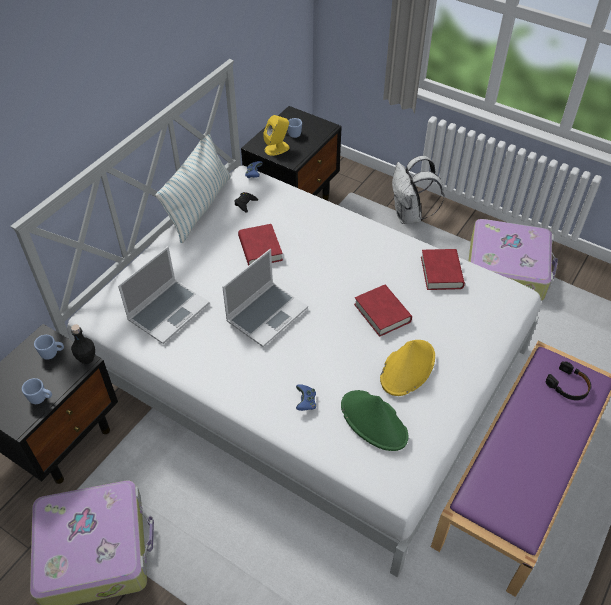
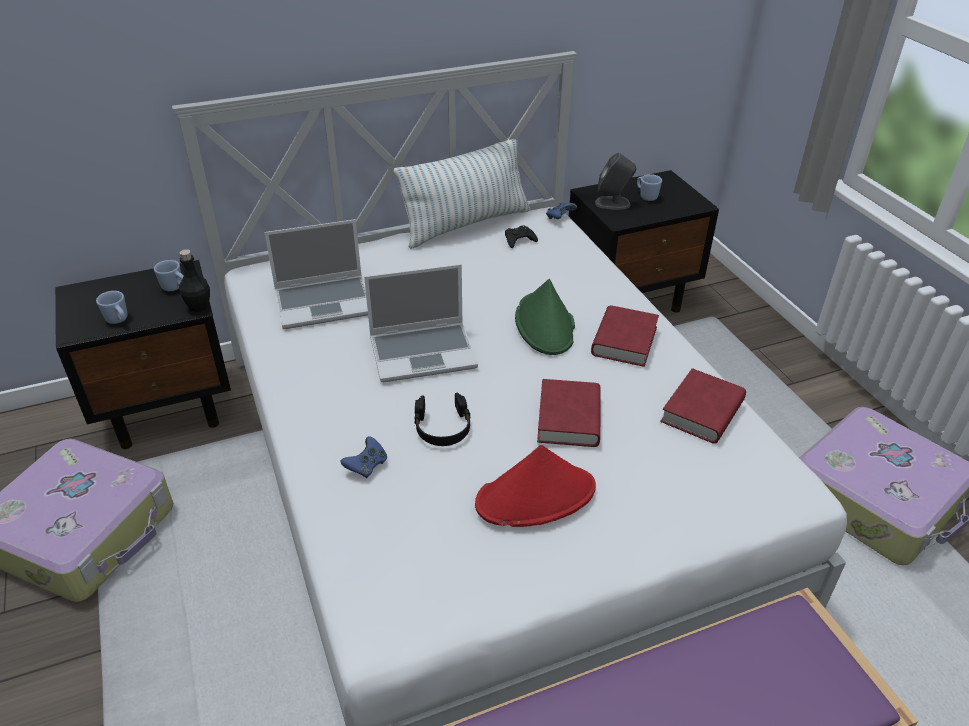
camera: 35 degrees right, 10 degrees down
(260, 249) = (489, 287): red book -> red book (624, 341)
(277, 148) = (613, 203): yellow speaker -> grey speaker
(374, 421) = (423, 533): green hat -> green hat (545, 325)
(407, 368) = (536, 496): yellow hat -> red hat
(409, 216) = (774, 373): white backpack -> none
(568, 386) = (799, 675): black headphones -> black headphones (442, 427)

